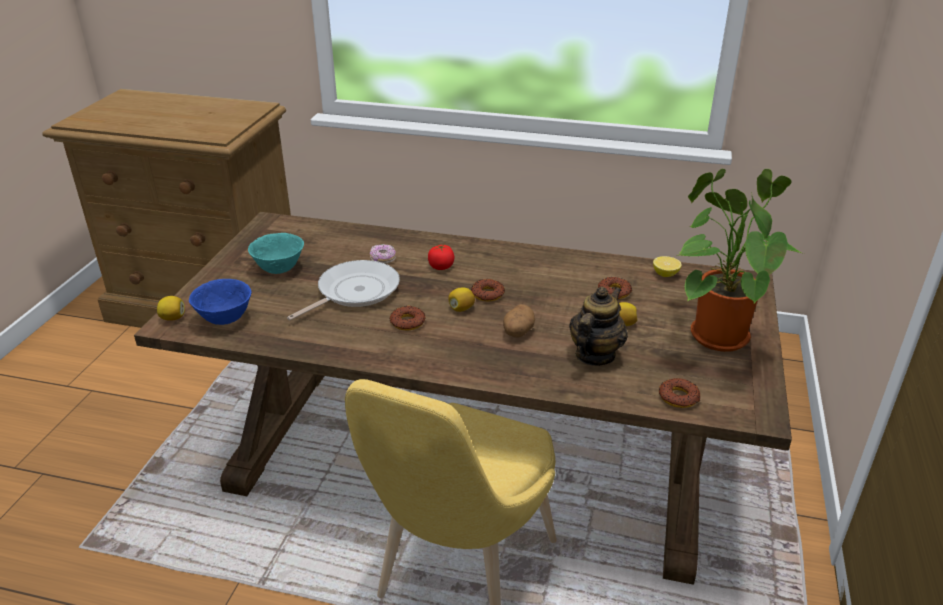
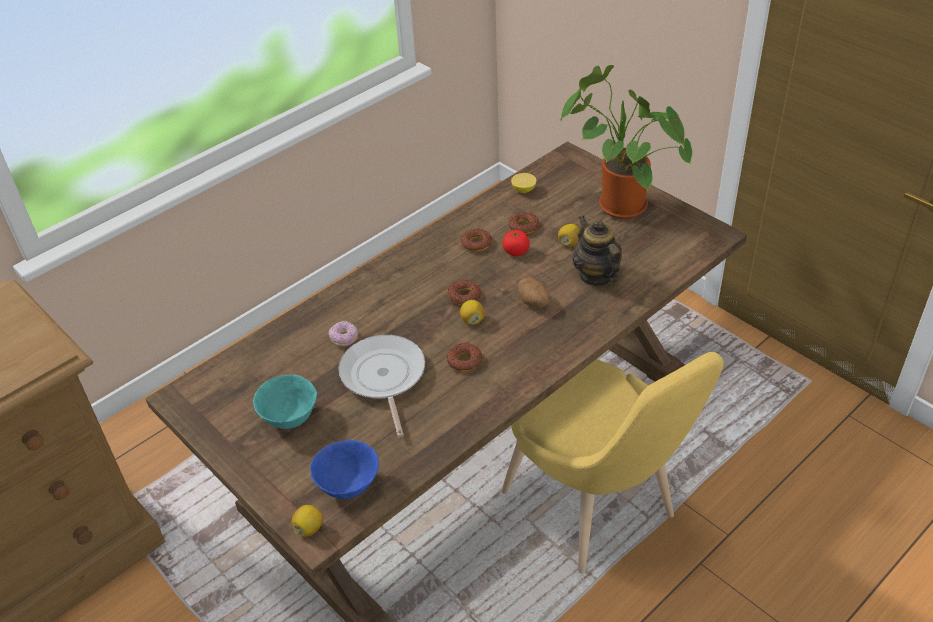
camera: 55 degrees left, 10 degrees up
(441, 266) = (394, 306): tomato -> tomato (516, 251)
(678, 397) = (673, 259): donut -> donut (476, 243)

